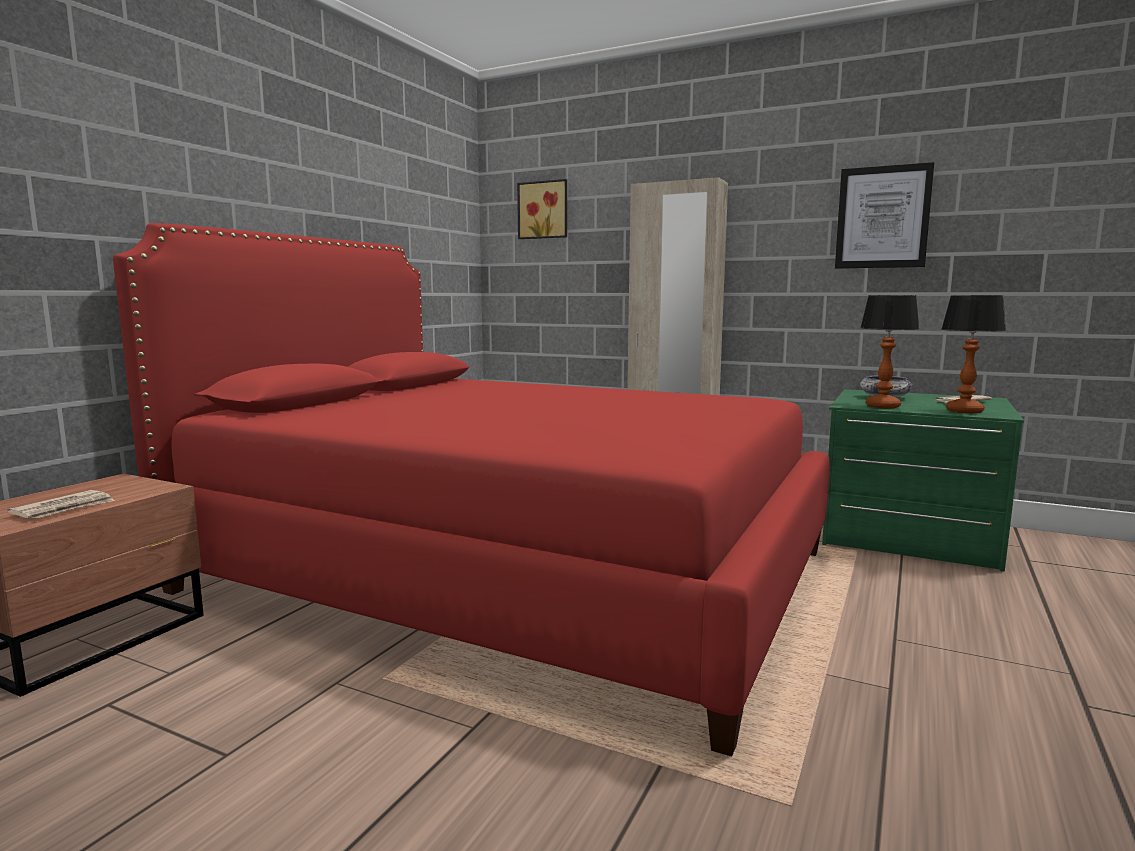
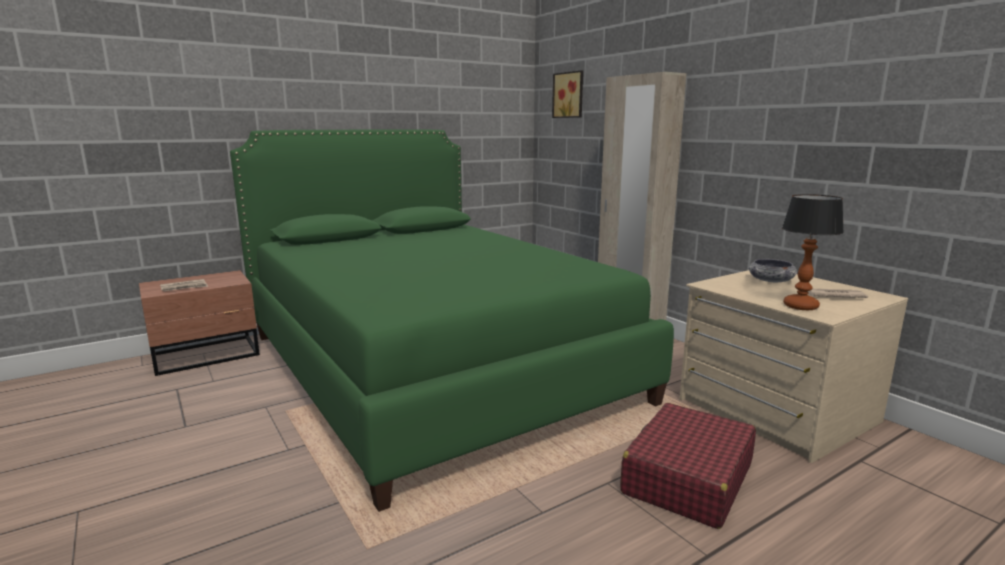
camera: 30 degrees right, 5 degrees up
(509, 570) = (432, 366): red bed -> green bed
(882, 217) = (810, 106): picture -> none
(882, 406) = (735, 290): table lamp -> none
(909, 536) = (775, 411): green dresser -> beige dresser
(947, 613) = (687, 479): none -> red suitcase

